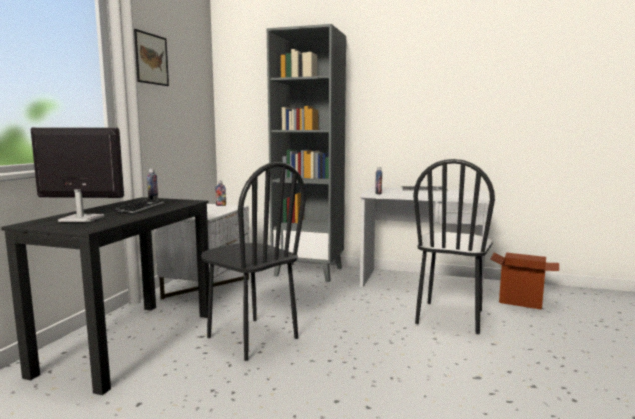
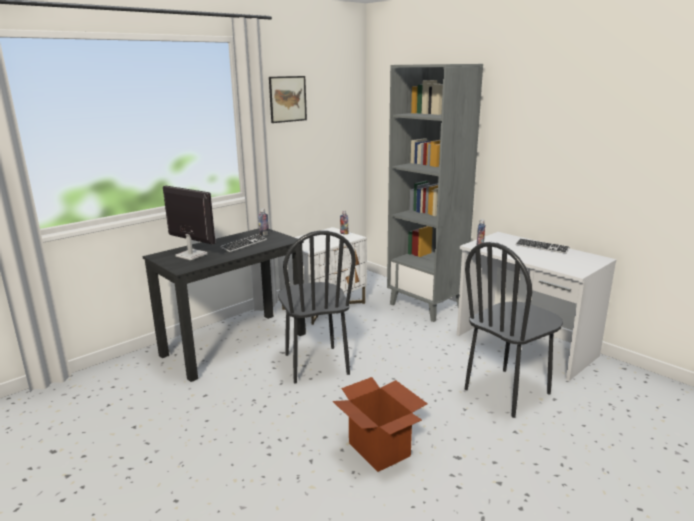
camera: 30 degrees right, 10 degrees up
(521, 301) = (614, 394): cardboard box -> cardboard box (379, 449)

